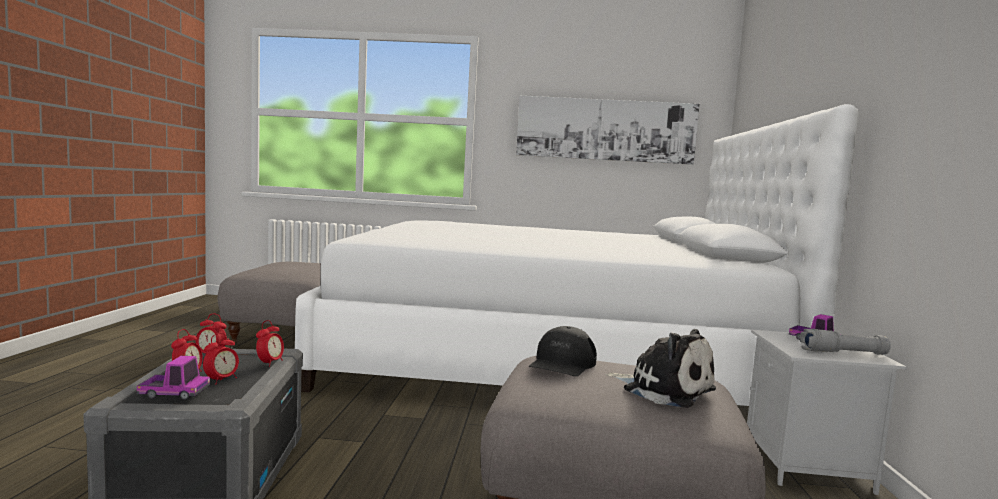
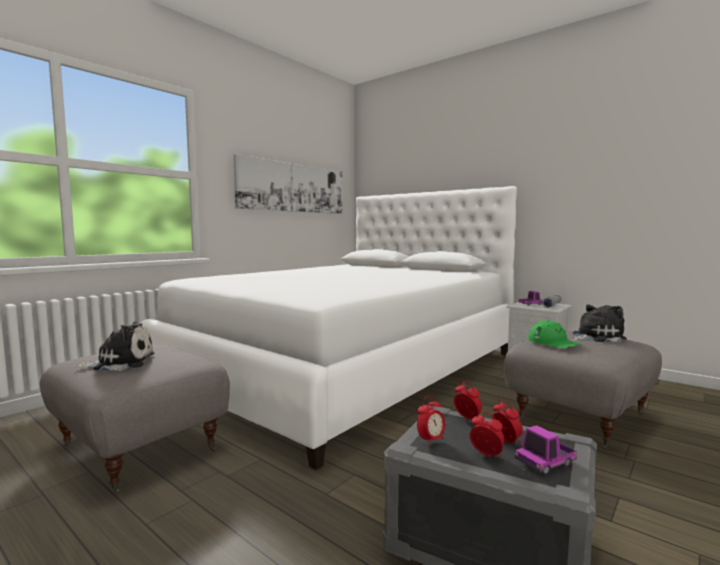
camera: 55 degrees left, 0 degrees up
(174, 393) = (545, 462): toy truck -> toy truck turned 150 degrees counterclockwise
(283, 266) = (121, 363): none -> plush toy
(562, 363) = (553, 342): black cap -> green cap

